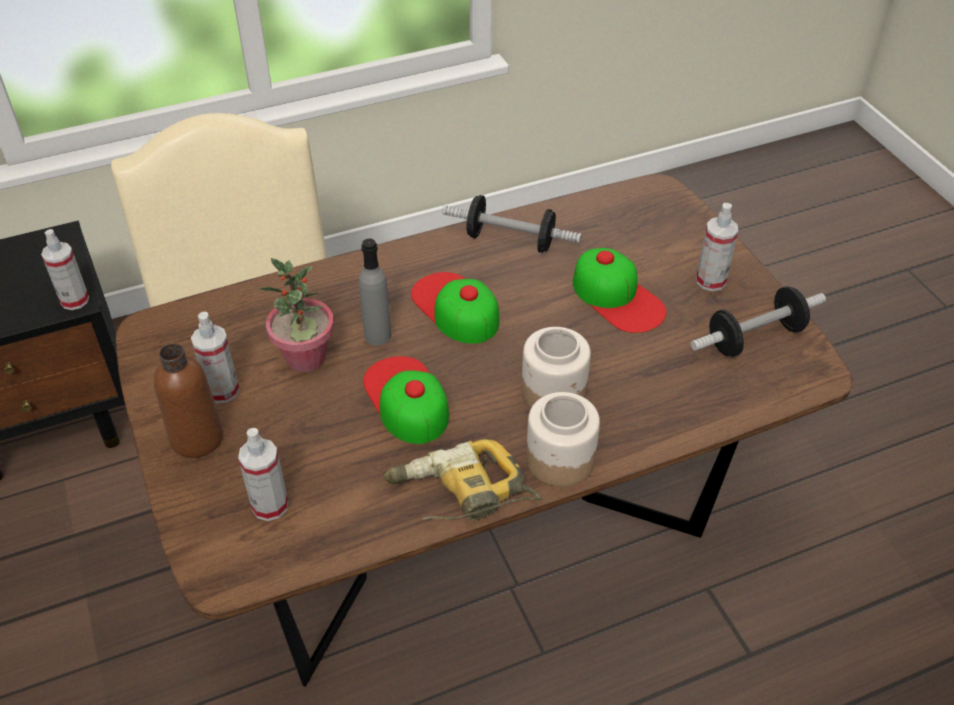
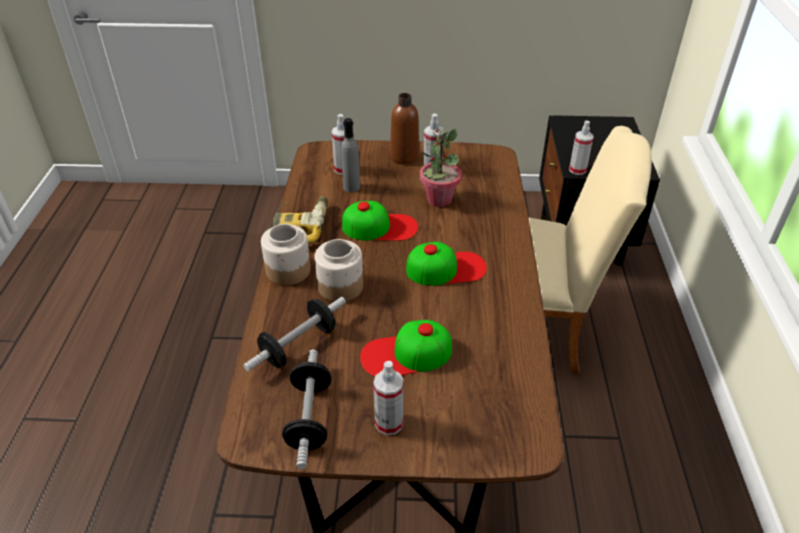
camera: 115 degrees right, 5 degrees down
(377, 335) = (441, 229): grey bottle -> grey bottle (351, 187)
(510, 240) = (505, 319): dumbbell -> dumbbell (298, 345)

